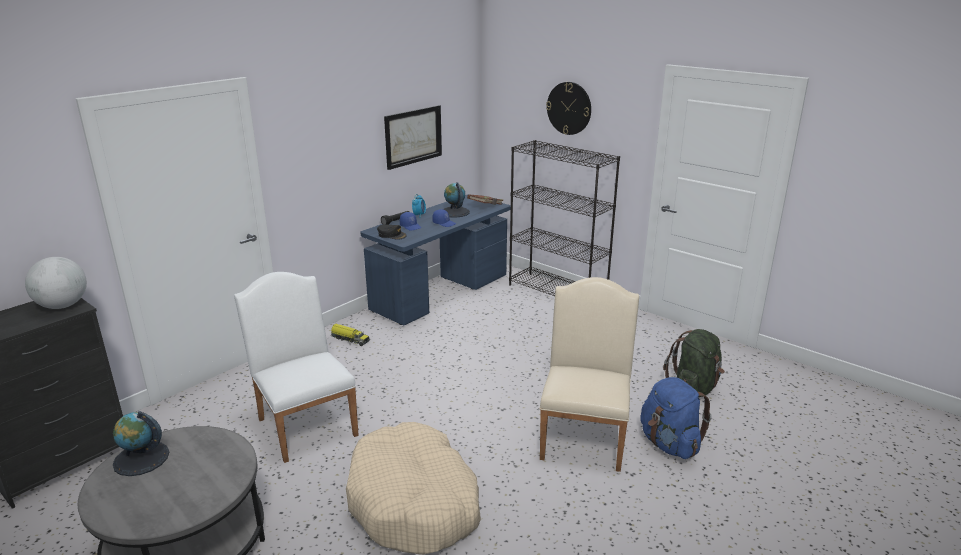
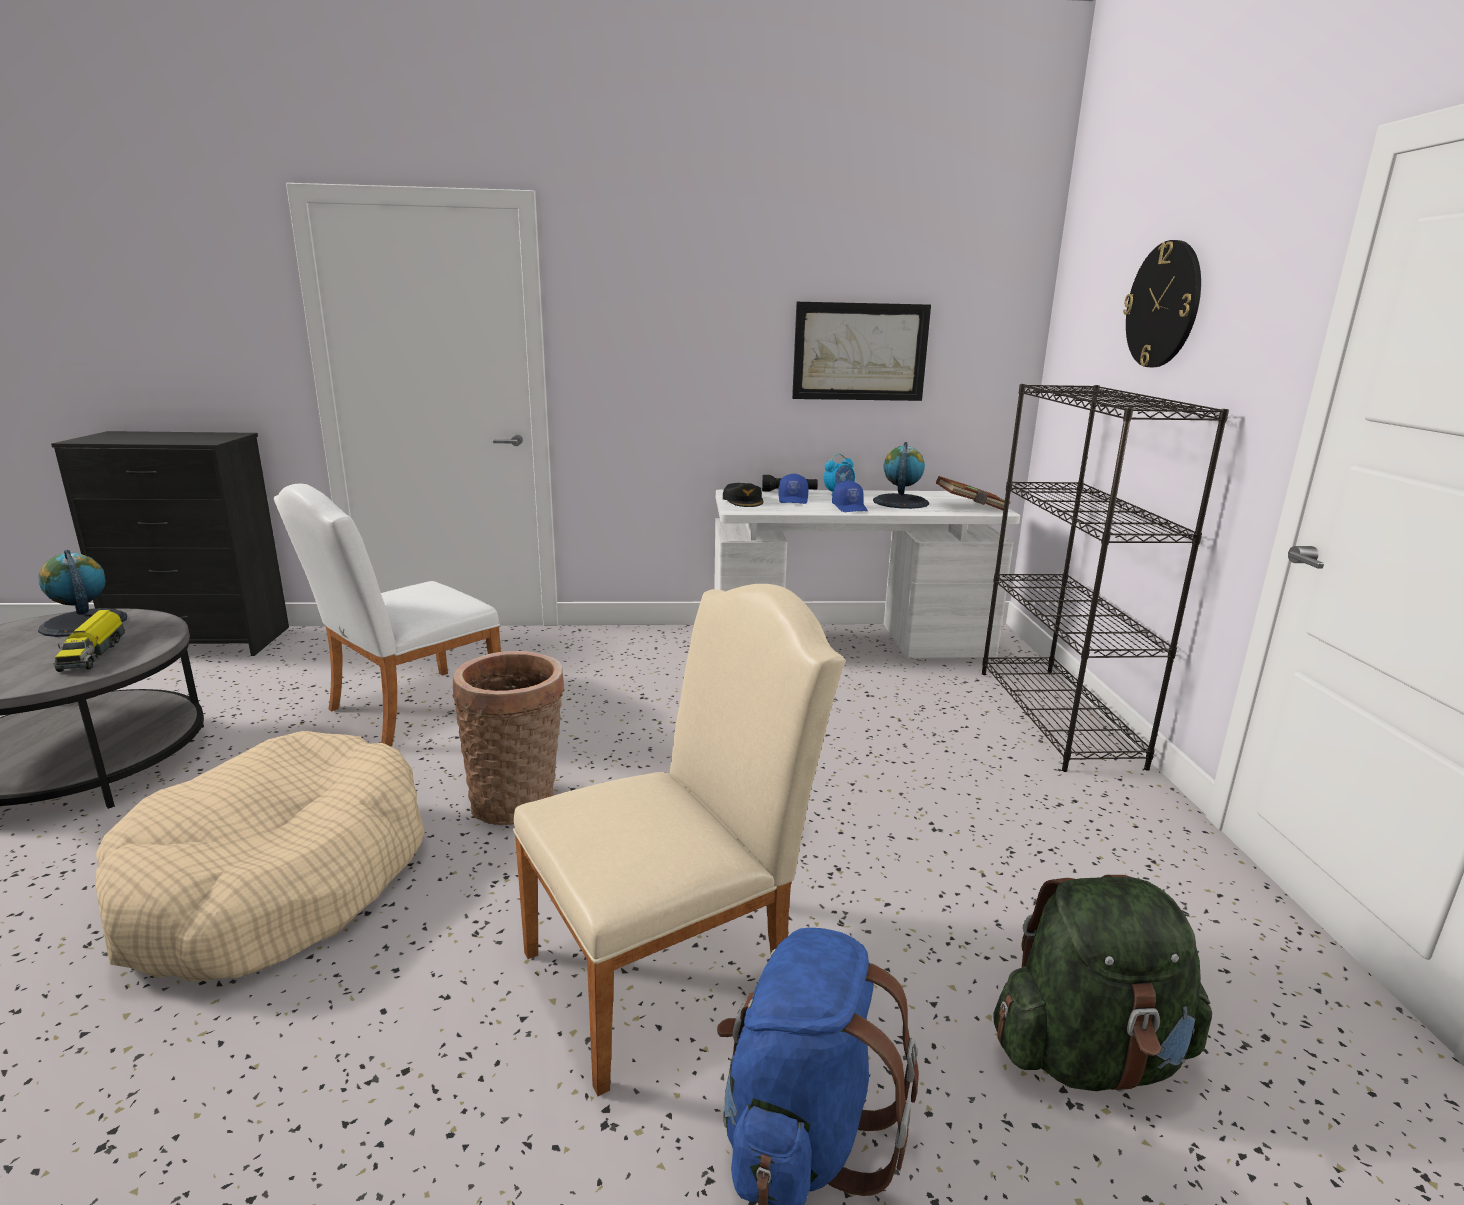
camera: 45 degrees right, 5 degrees down
(62, 306) = (209, 438): globe -> none
(305, 423) = (405, 711): white chair -> white chair turned 150 degrees counterclockwise
(349, 339) = (633, 648): toy truck -> toy truck (93, 653)
(440, 423) = (518, 800): none -> basket
(441, 293) = (849, 645): blue desk -> white desk

